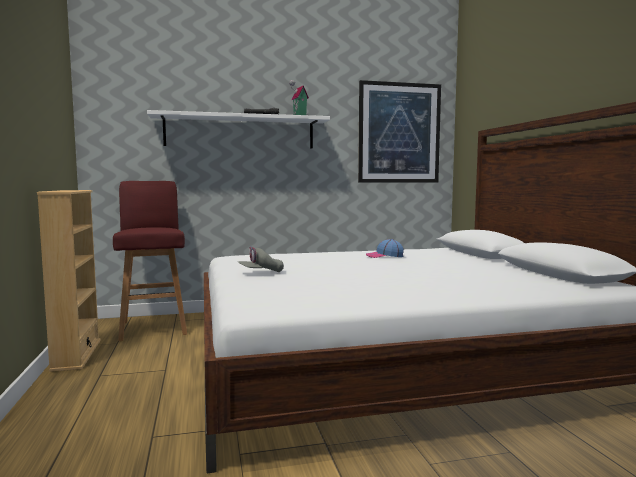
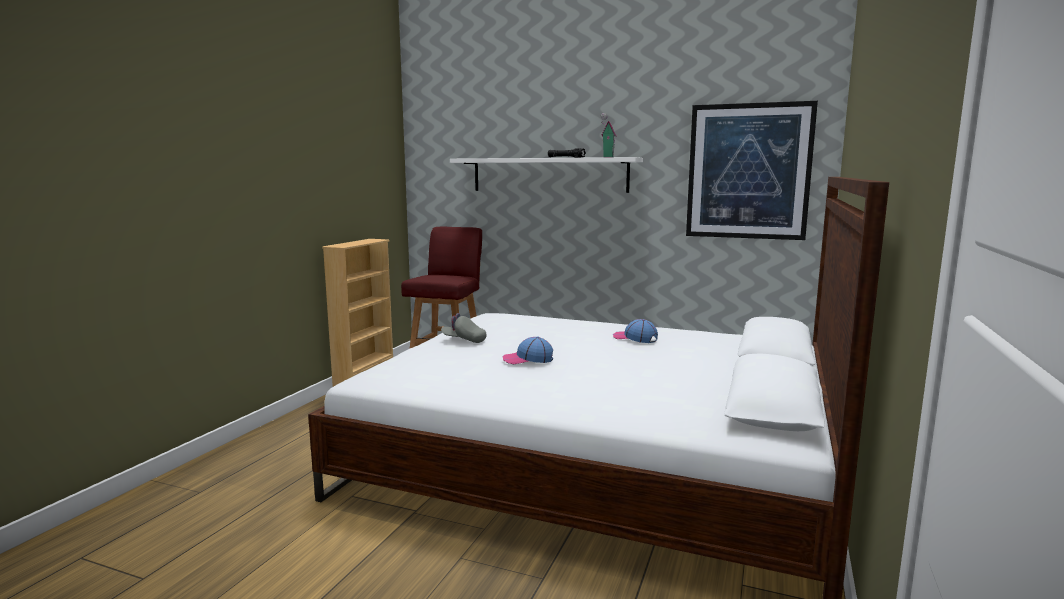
camera: 35 degrees right, 5 degrees up
(353, 275) = (527, 359): none -> cap

